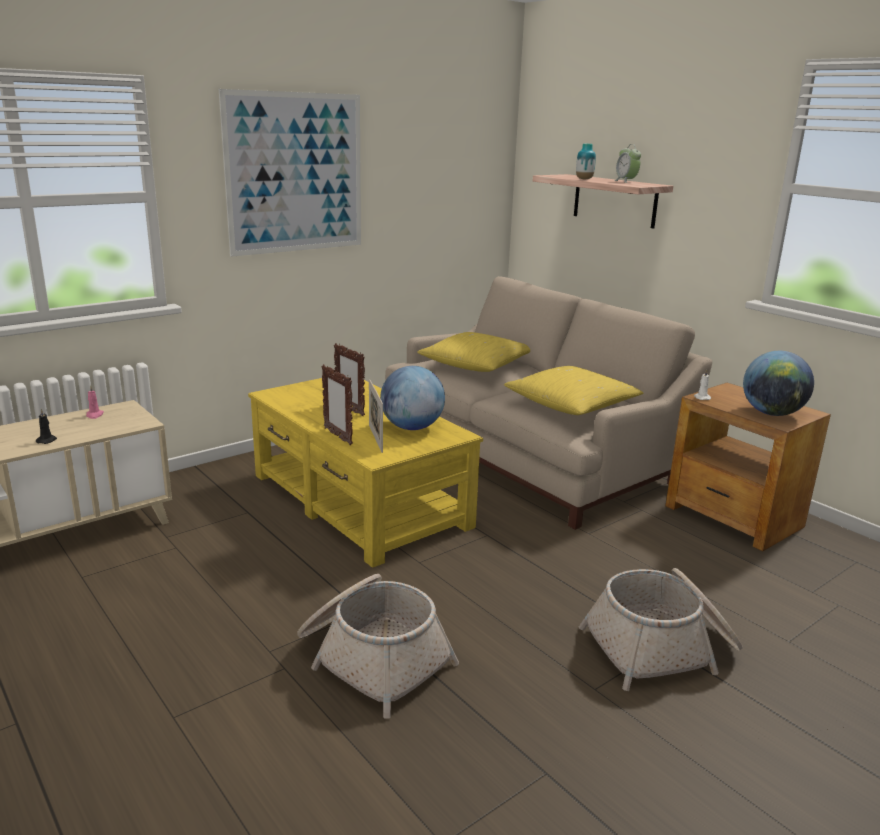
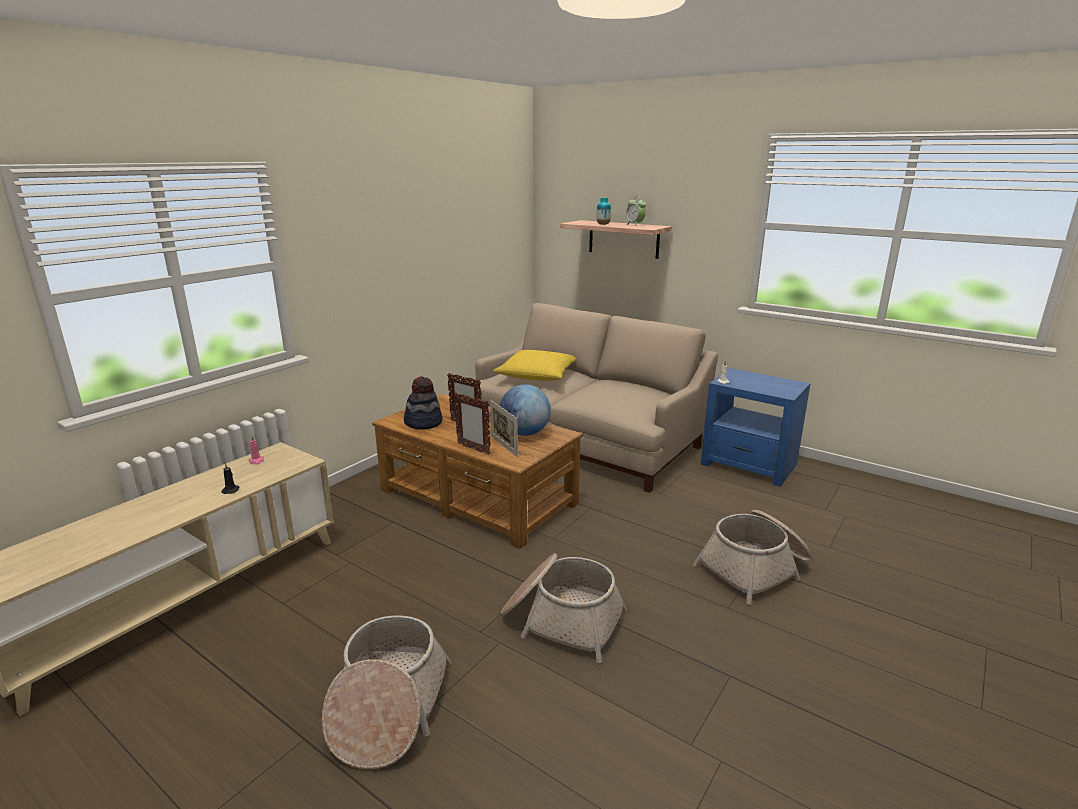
camera: 15 degrees left, 0 degrees up
(120, 711) = (388, 707): none -> basket
(295, 173) = (384, 235): picture -> none
(303, 400) = (423, 423): none -> hat
(359, 501) = (478, 497): yellow coffee table -> brown coffee table
(572, 405) = (628, 398): yellow pillow -> none
(734, 517) = (749, 464): brown side table -> blue side table
(772, 413) = (775, 388): globe -> none

